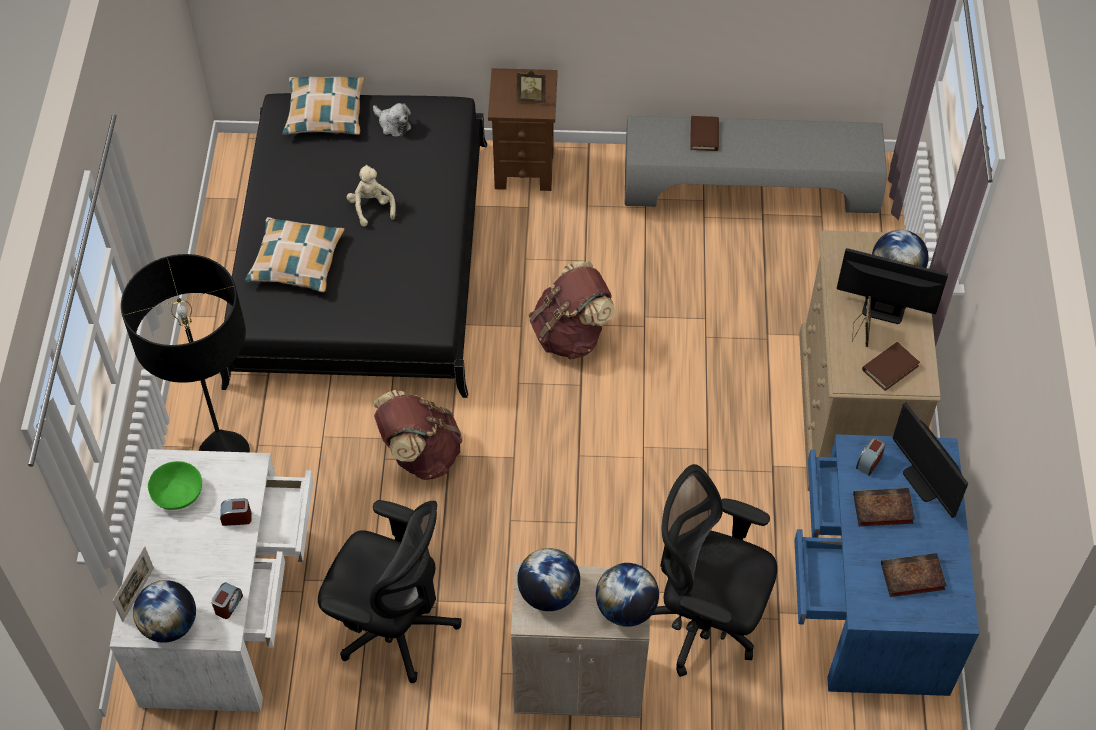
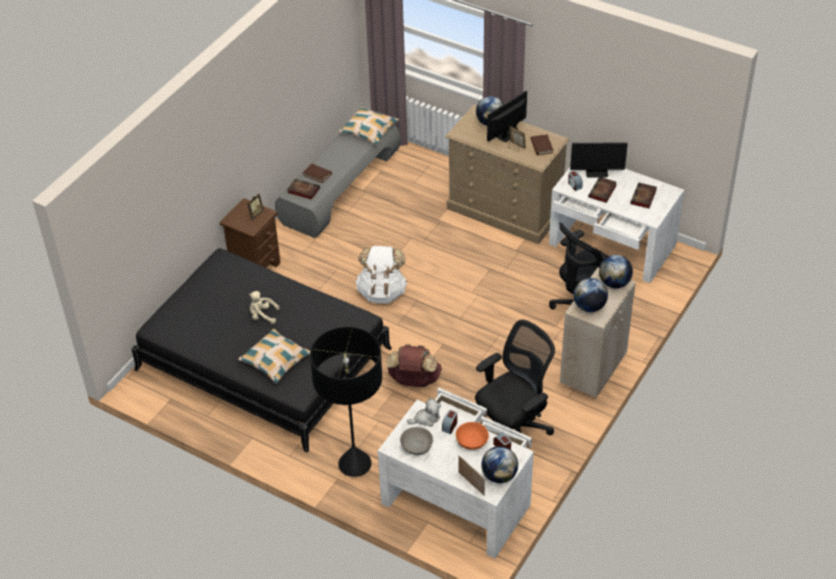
camera: 60 degrees left, 10 degrees down
(178, 493) = (417, 446): green bowl -> grey bowl
(221, 559) = (472, 441): none -> orange bowl
(325, 113) = (175, 311): pillow -> pillow (369, 130)
(393, 124) = (211, 285): plush toy -> plush toy (426, 418)
(570, 334) = (382, 292): brown backpack -> white backpack
(659, 135) = (302, 190): none -> book
(868, 598) = (610, 249): blue desk -> white desk

